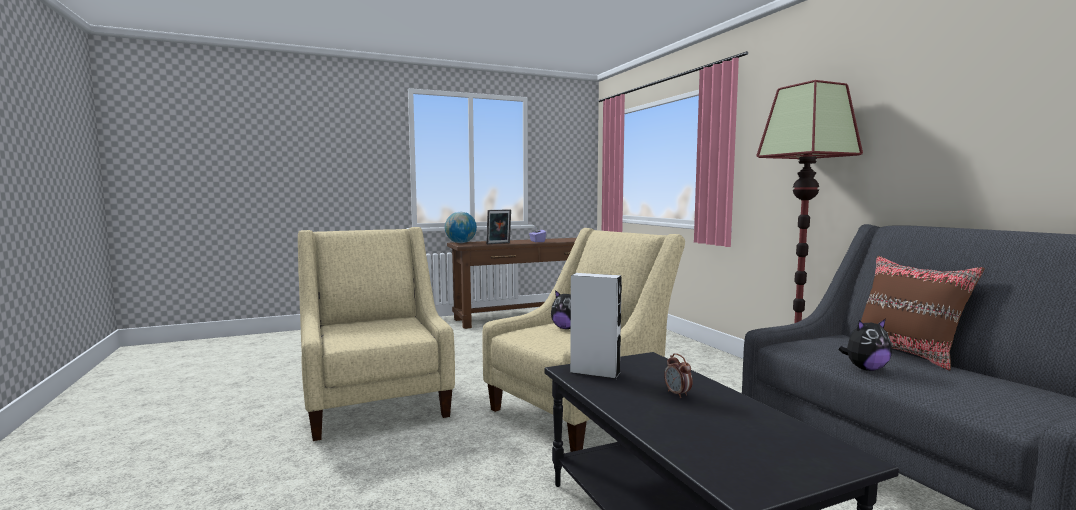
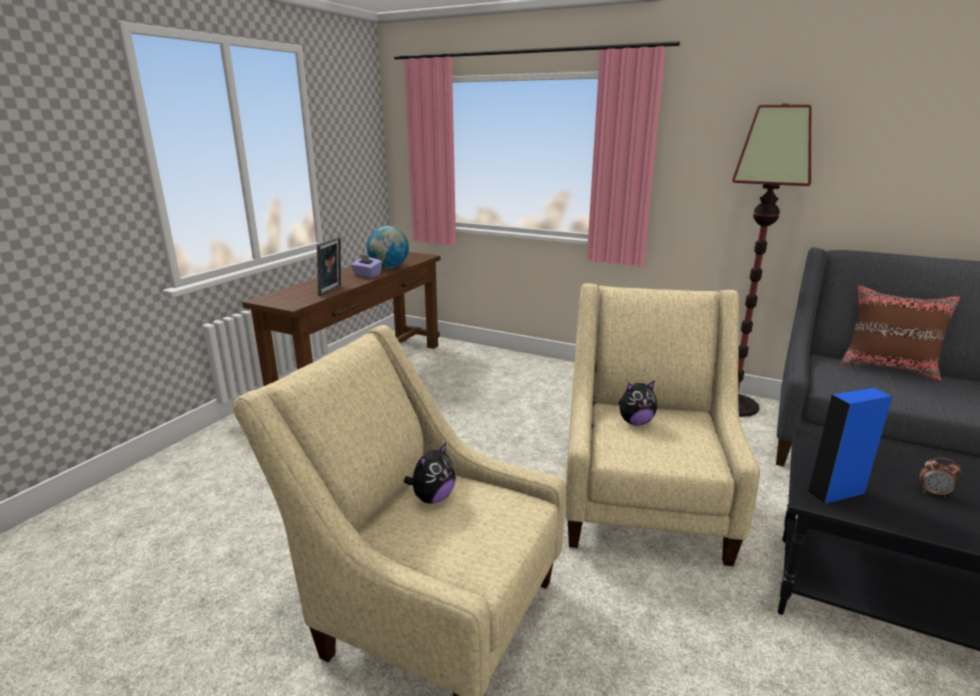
camera: 40 degrees left, 15 degrees up
(460, 243) = (270, 299): globe -> globe (389, 267)
(595, 372) = (836, 493): white speaker -> blue speaker
(865, 369) = (913, 398): plush toy -> plush toy (432, 498)

